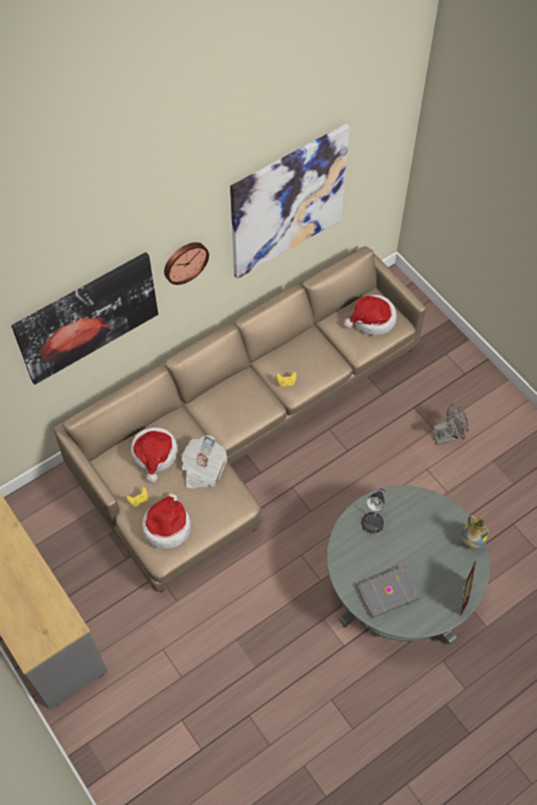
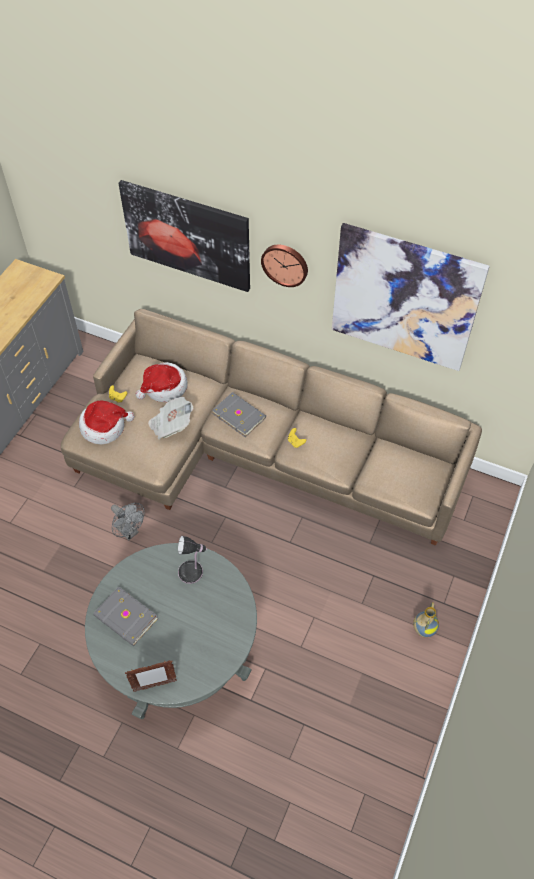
camera: 60 degrees right, 5 degrees down
(228, 410) = (239, 415): none -> grey book
(372, 320) = (411, 476): hat -> none
(448, 436) = (363, 620): grey fan -> grey fan (129, 532)
(470, 542) = (219, 666): vase -> vase (422, 630)

